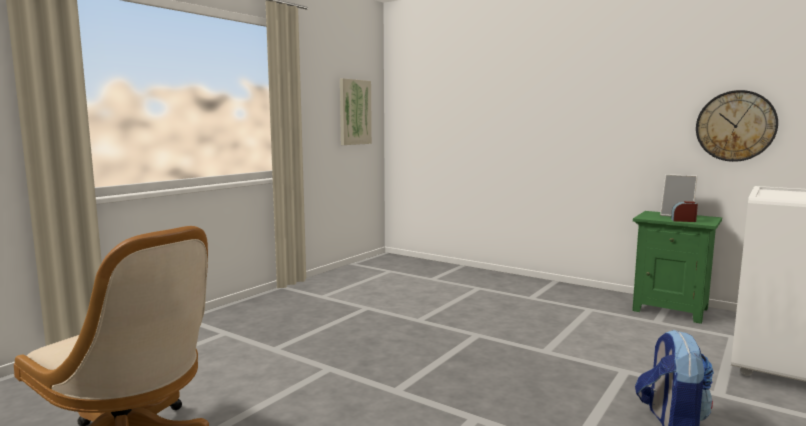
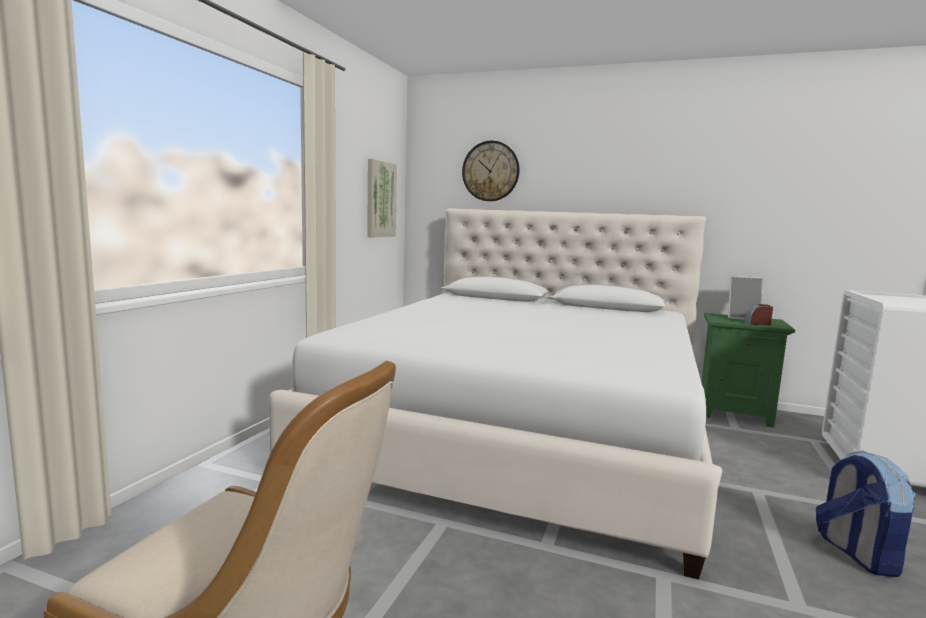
camera: 15 degrees left, 0 degrees up
(445, 311) = (522, 430): none -> white bed
(735, 126) = (797, 229): wall clock -> wall clock (490, 171)

